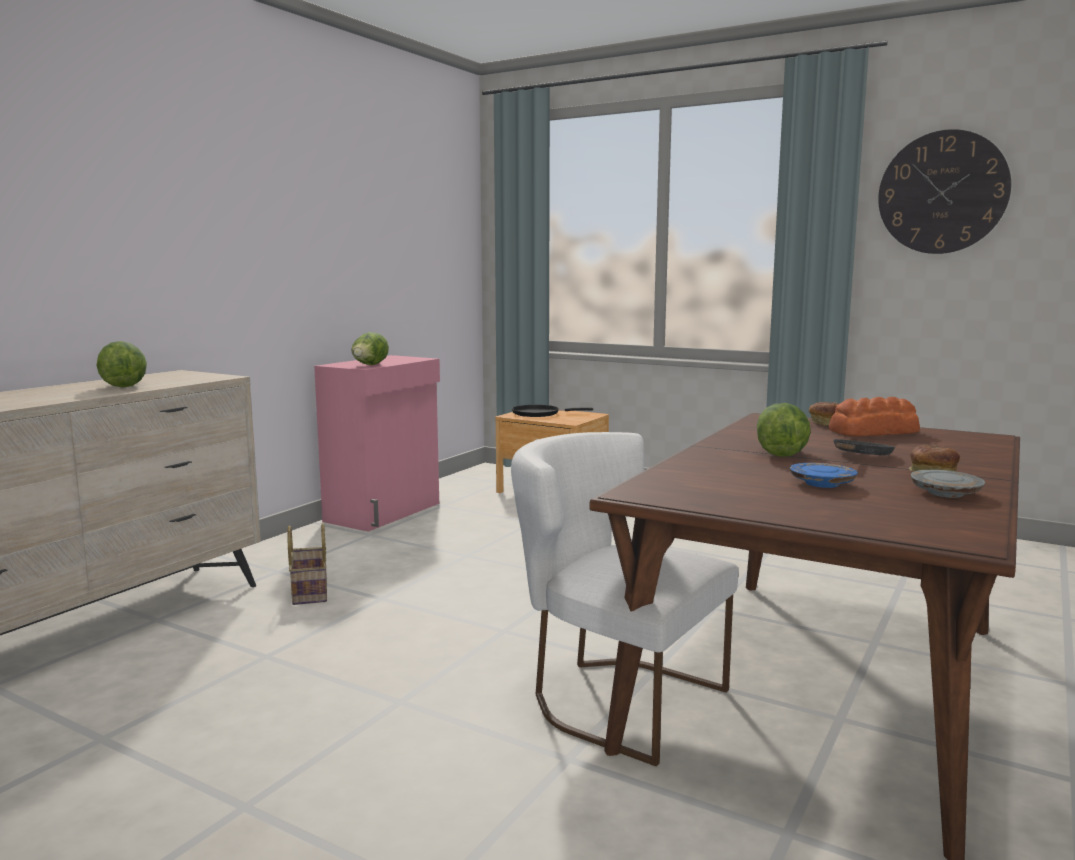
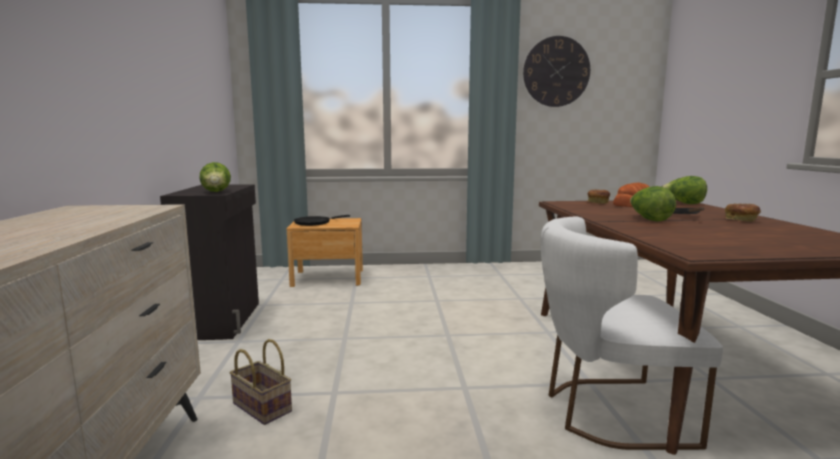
camera: 35 degrees left, 0 degrees up
(124, 386) = (64, 225): lettuce -> lettuce (683, 203)
(385, 512) = (223, 320): pink cabinet -> black cabinet
(821, 484) = (734, 232): blue plate -> none
(946, 493) = (788, 228): grey plate -> none

